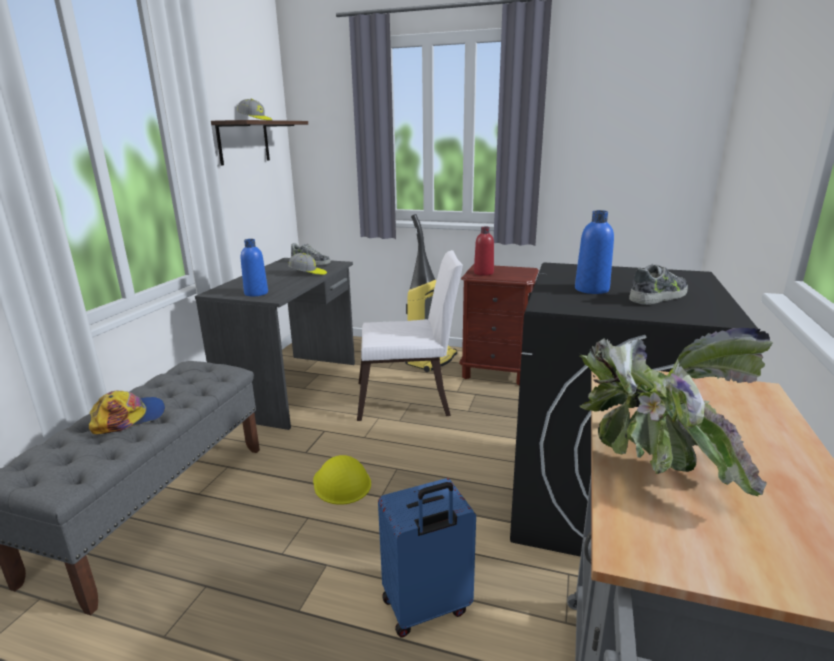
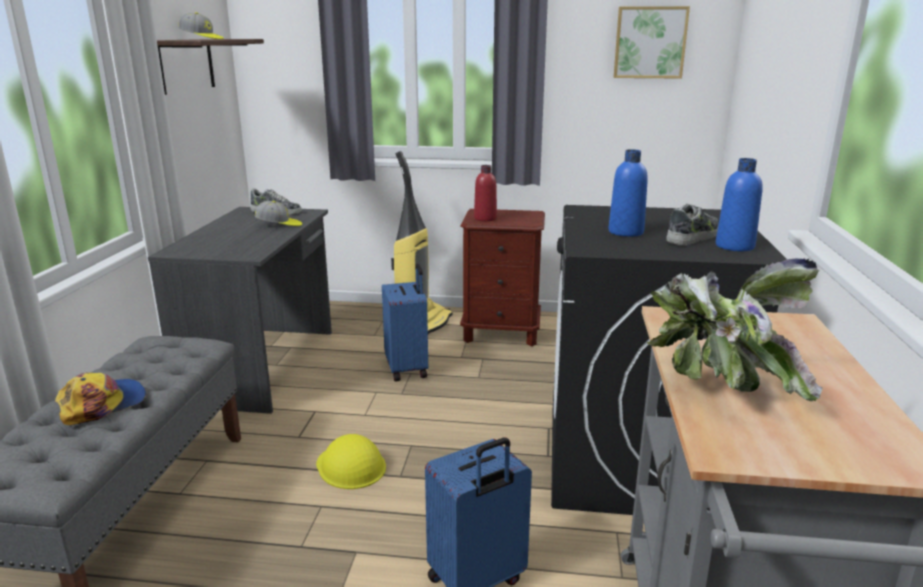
camera: 10 degrees left, 0 degrees up
(256, 293) = (225, 251): blue bottle -> blue bottle (734, 246)
(409, 399) = (408, 369): white chair -> blue suitcase
(641, 117) = (650, 42): none -> picture

